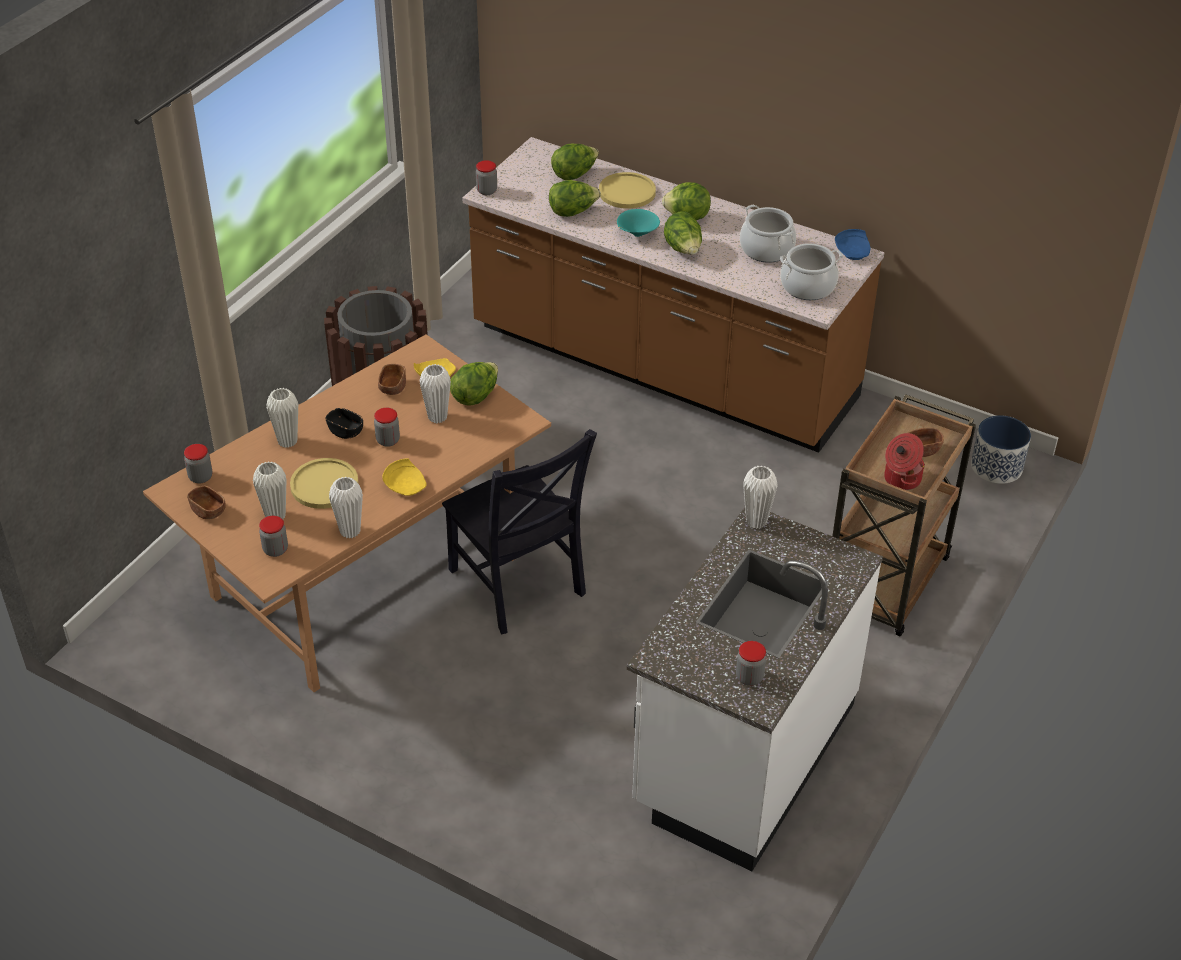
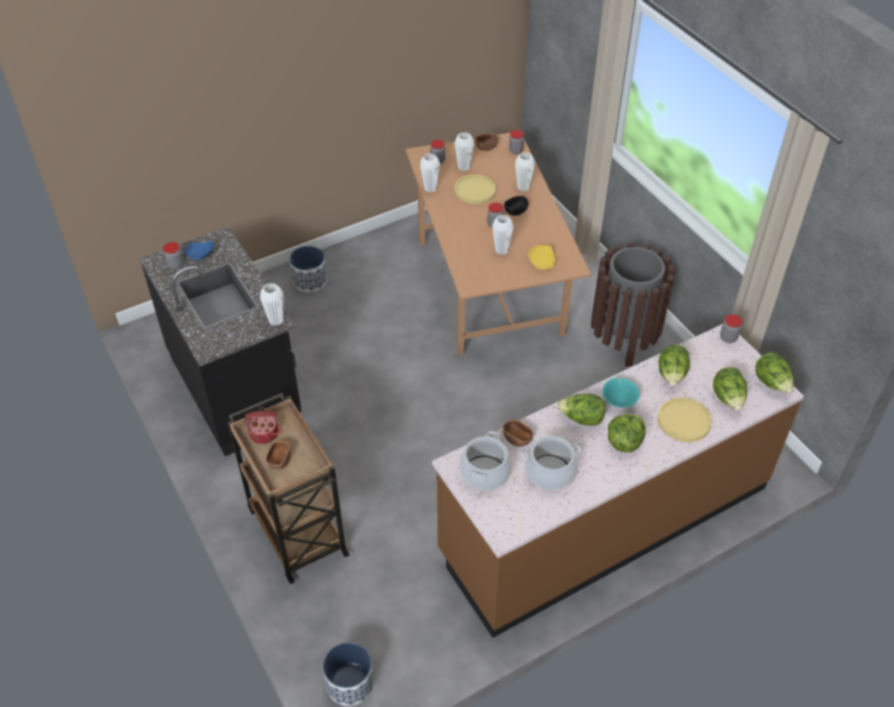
camera: 120 degrees right, 5 degrees up
(392, 387) = (543, 241): brown bowl -> brown bowl (517, 438)
(406, 485) = (450, 219): yellow plate -> none
(475, 396) = (510, 273): lettuce -> lettuce (772, 383)
(481, 784) = (310, 280): none -> planter
(518, 586) = (434, 347): black chair -> none
(742, 756) = (237, 387): white counter -> black counter
(853, 252) = (511, 531): blue plate -> blue plate (200, 255)

